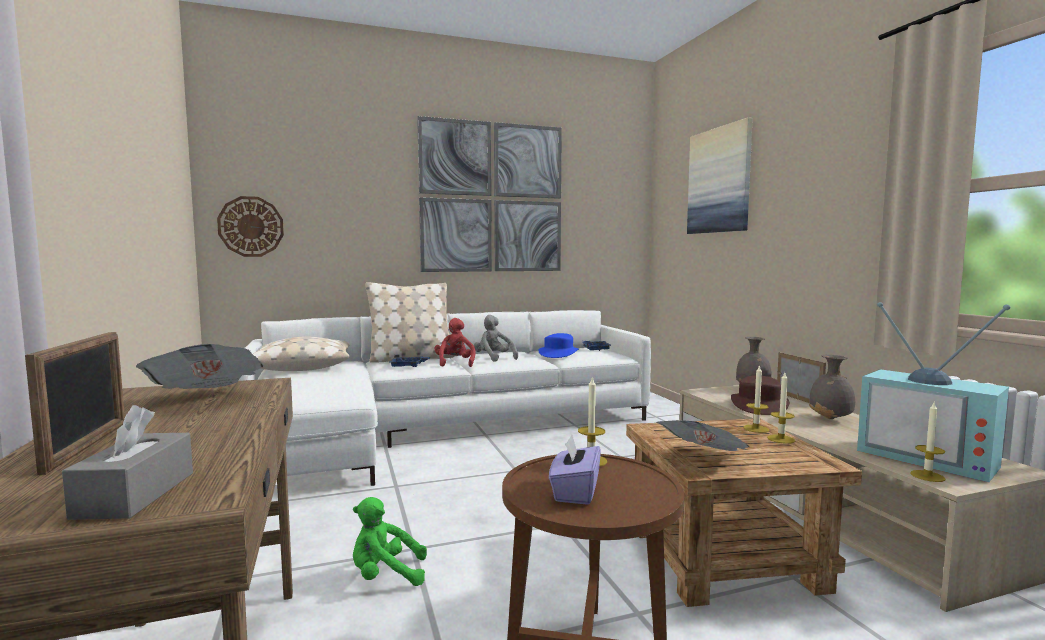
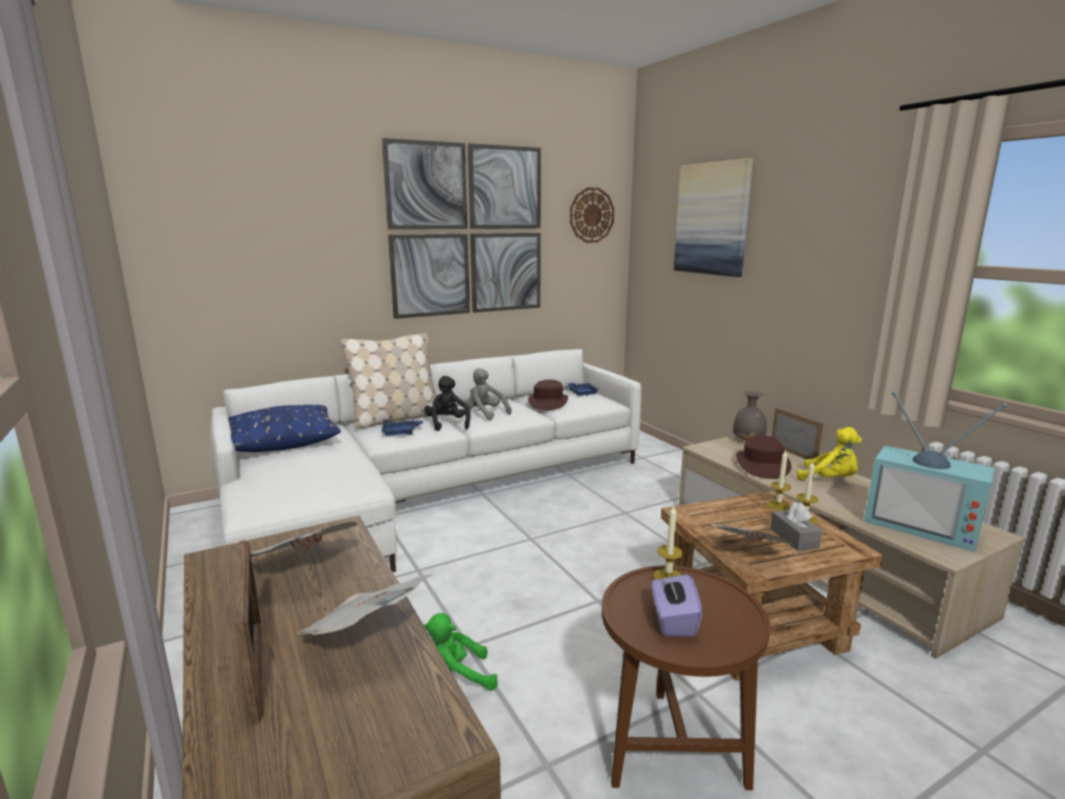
camera: 10 degrees left, 10 degrees up
(135, 494) = (380, 744): grey tissue box -> grey tissue box (794, 538)
(211, 435) = (368, 634): none -> newspaper
(251, 226) = (195, 278): wall clock -> wall clock (591, 215)
(303, 366) = (282, 440): beige pillow -> blue pillow
(455, 363) = (447, 424): red plush toy -> black plush toy
(558, 353) = (548, 402): blue hat -> brown hat
(831, 419) = (829, 480): grey vase -> yellow plush toy
(927, 476) = (927, 549): candle -> none

